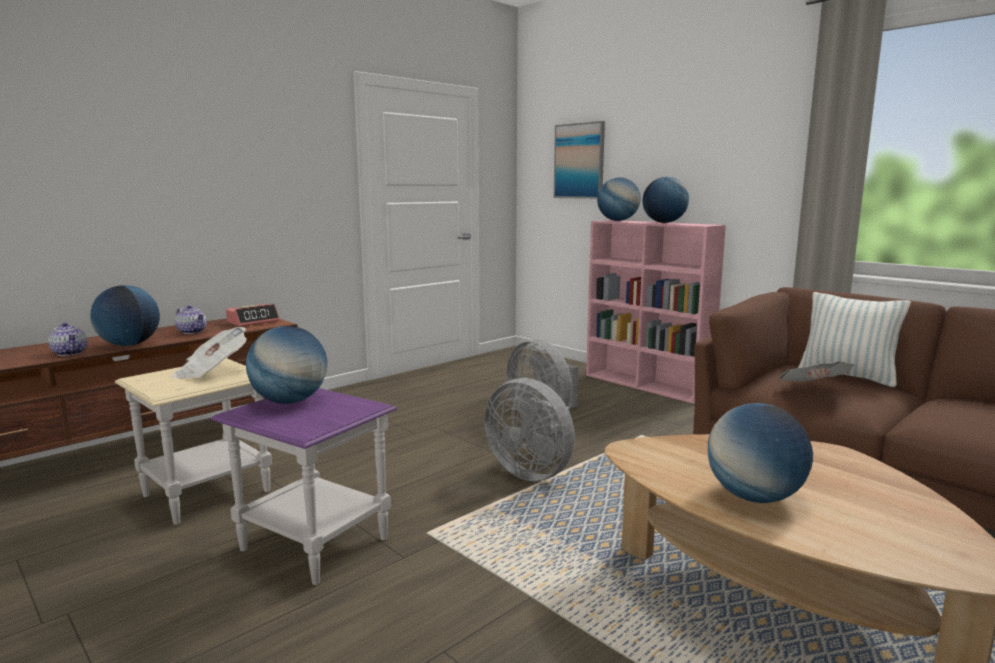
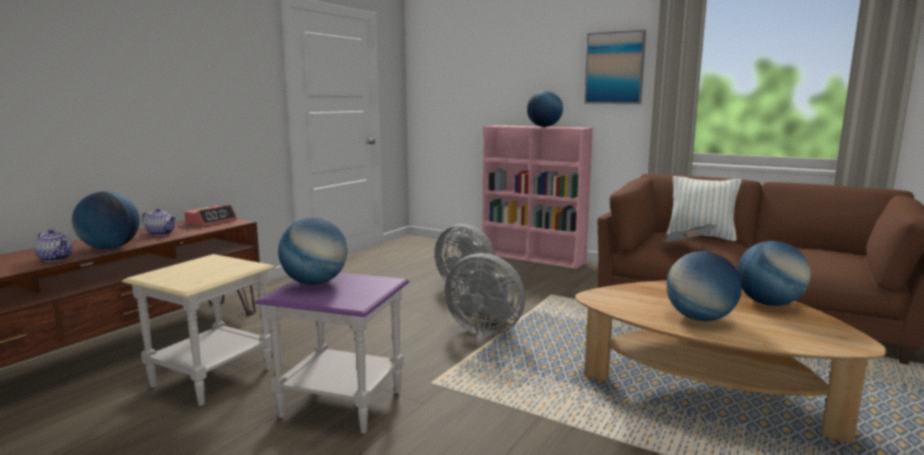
camera: 15 degrees left, 0 degrees up
(212, 372) = (213, 266): newspaper -> none
(579, 161) = (465, 77): picture -> picture (614, 68)
(617, 220) = (504, 125): globe -> globe (768, 303)

